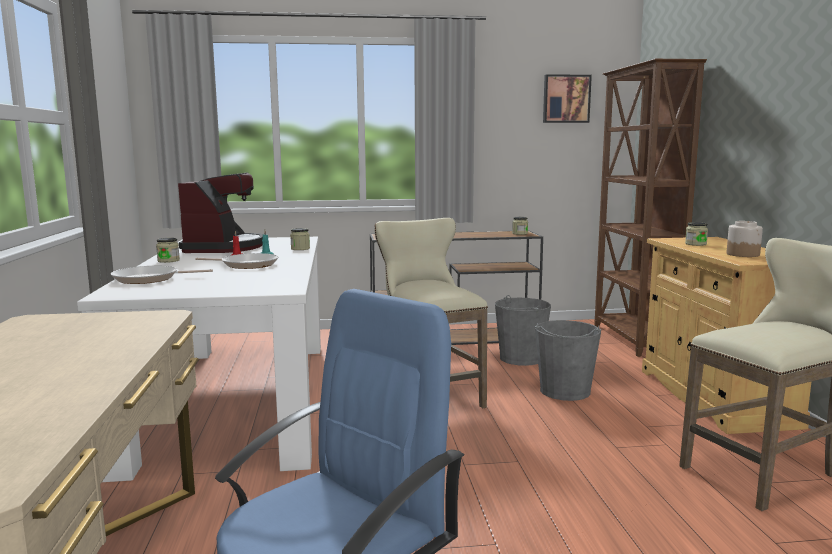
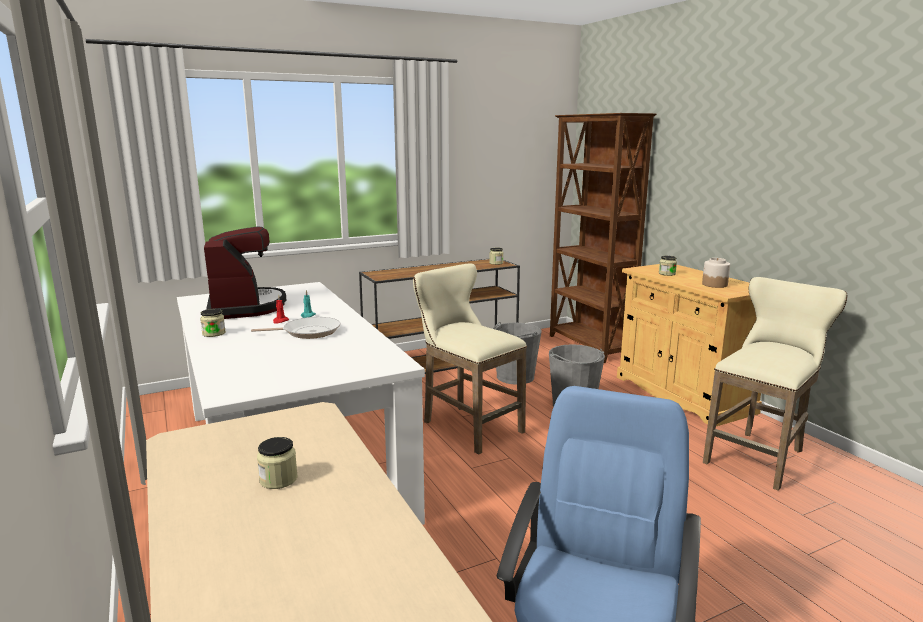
camera: 20 degrees left, 5 degrees up
(150, 279) = (235, 364): frying pan -> none
(300, 249) = (329, 302): jar -> jar (278, 479)
(566, 99) = (521, 136): picture -> none

